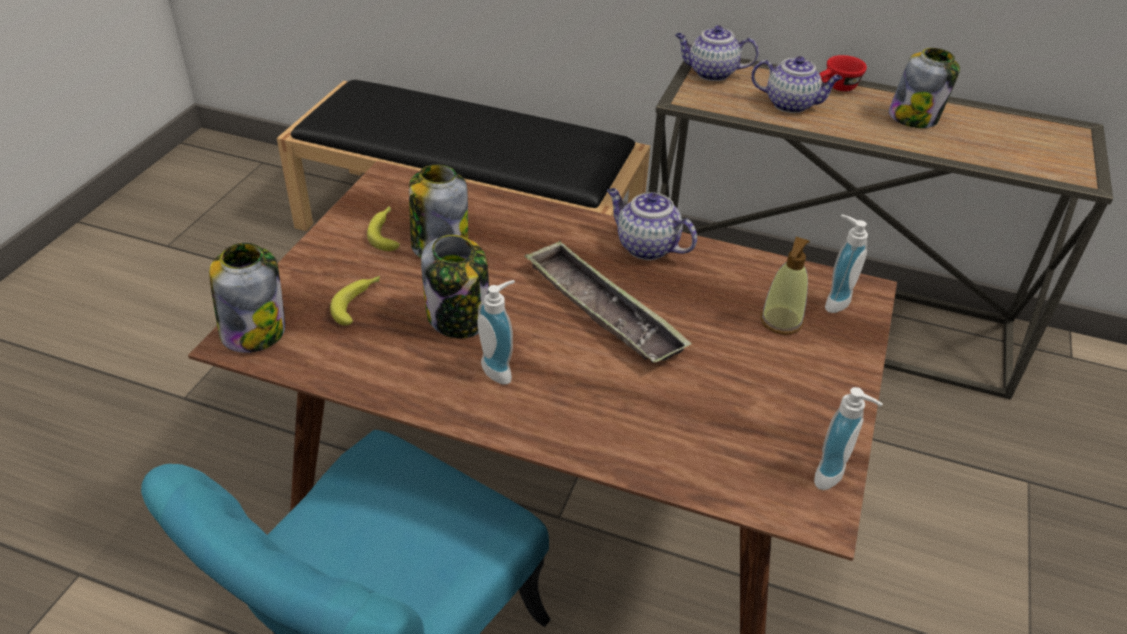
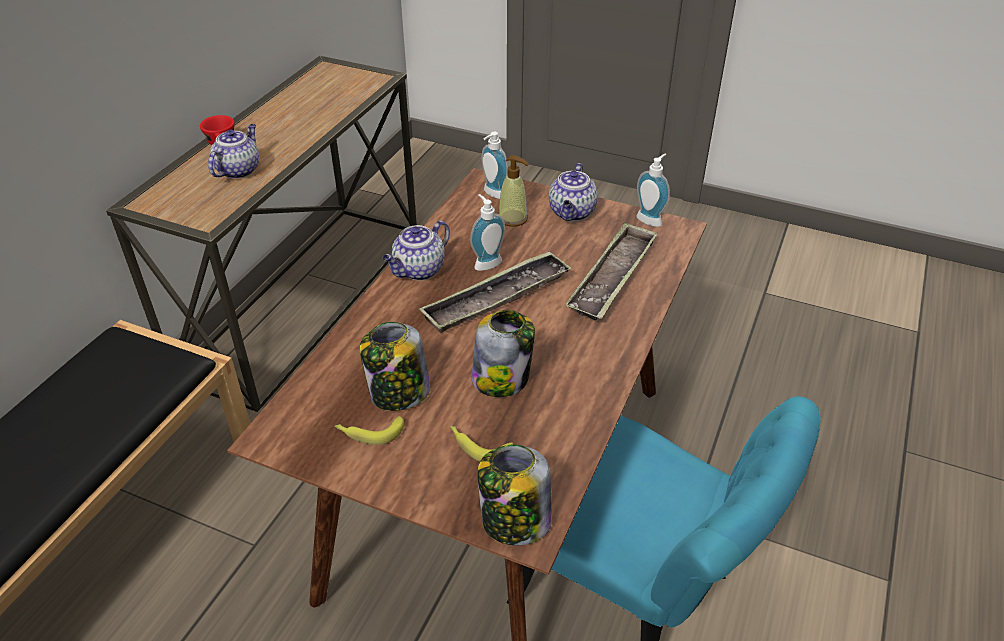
camera: 85 degrees left, 0 degrees up
(500, 369) = (564, 354): soap dispenser -> soap dispenser (486, 262)
(666, 422) = (613, 277): none -> tray
(711, 73) = (164, 203): teapot -> teapot (572, 213)
(914, 117) = (282, 120): jar -> none

